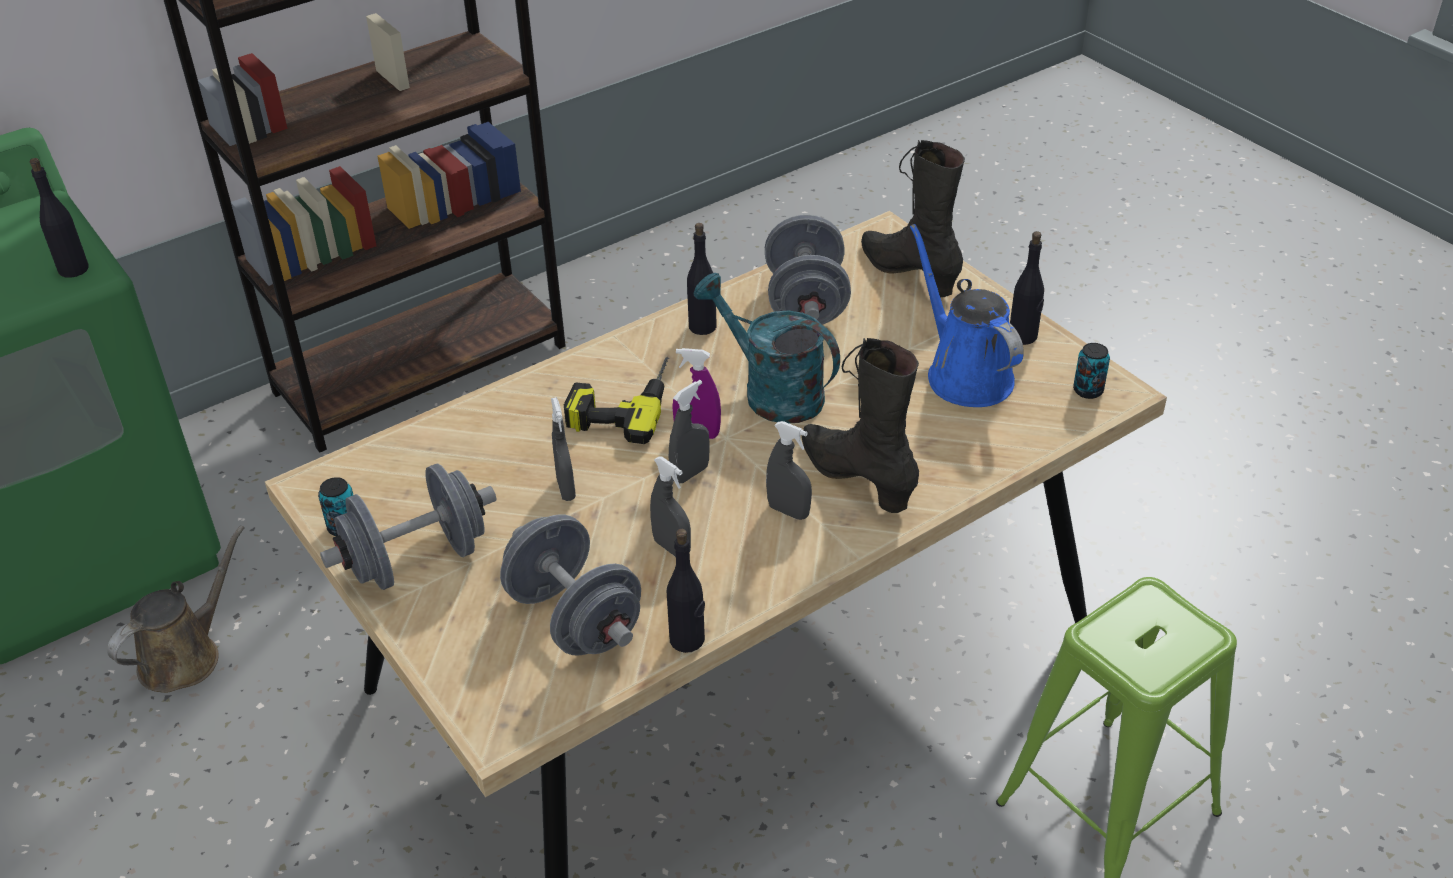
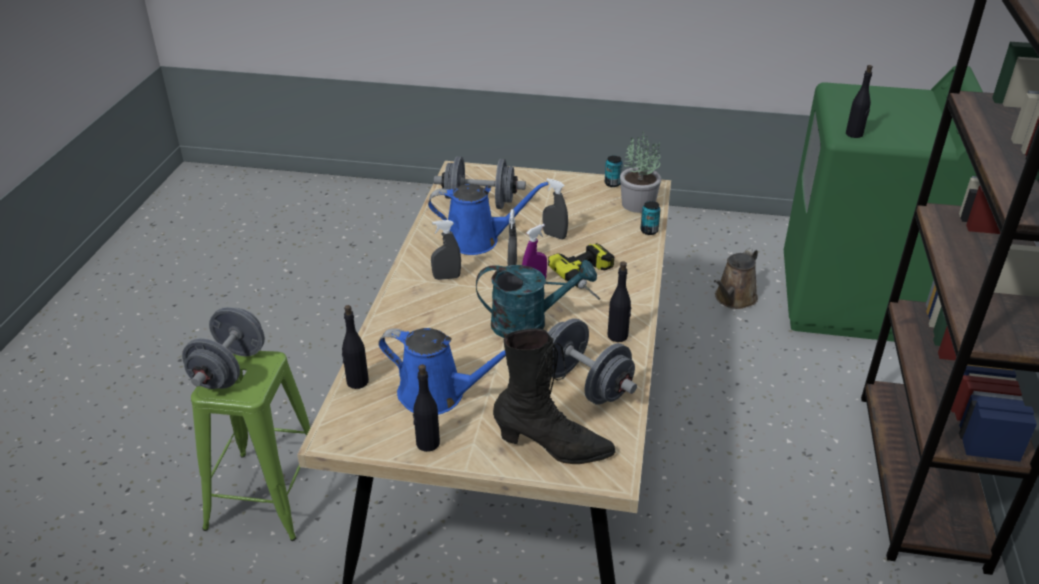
camera: 135 degrees right, 5 degrees down
(185, 656) = (734, 299): brown watering can -> brown watering can turned 45 degrees clockwise
(381, 470) = (637, 203): none -> potted plant
(417, 560) = (567, 189): grey dumbbell -> grey dumbbell (229, 369)
(672, 548) = (477, 240): grey spray bottle -> blue watering can
(687, 640) = (428, 218): black bottle -> black bottle (357, 382)
(857, 478) = (432, 307): black boot -> none
(1088, 390) = (352, 427): can -> can (649, 231)

